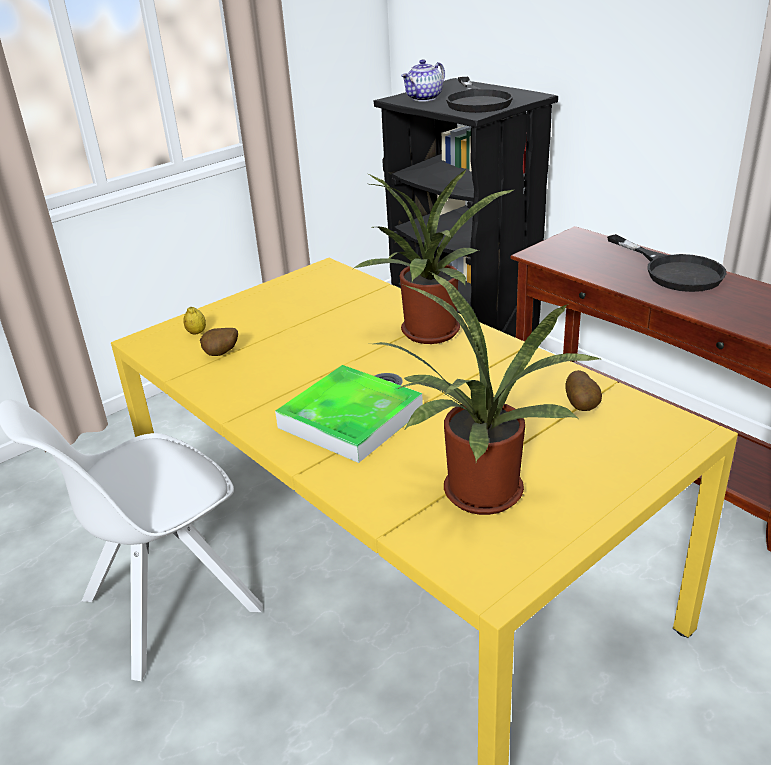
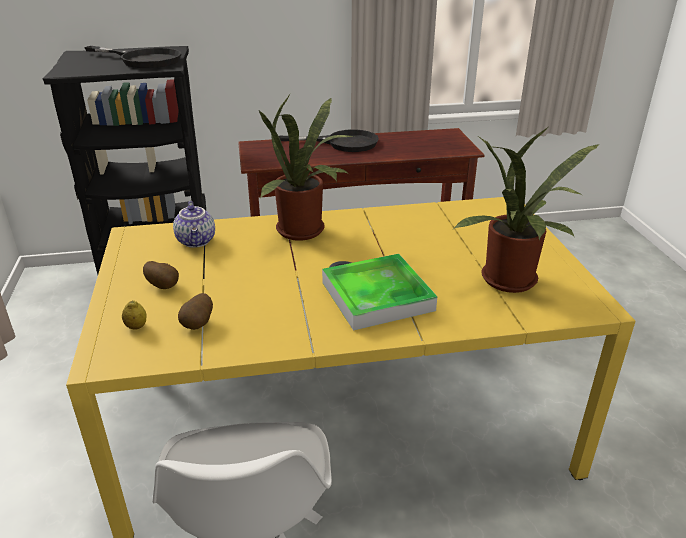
camera: 60 degrees left, 0 degrees up
(424, 98) = (89, 67): teapot -> teapot (197, 241)
(582, 406) = (450, 219): potato -> potato (164, 286)

